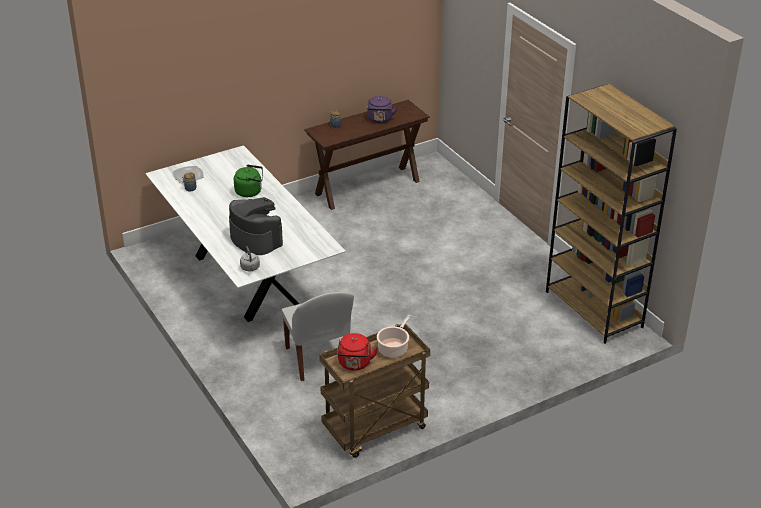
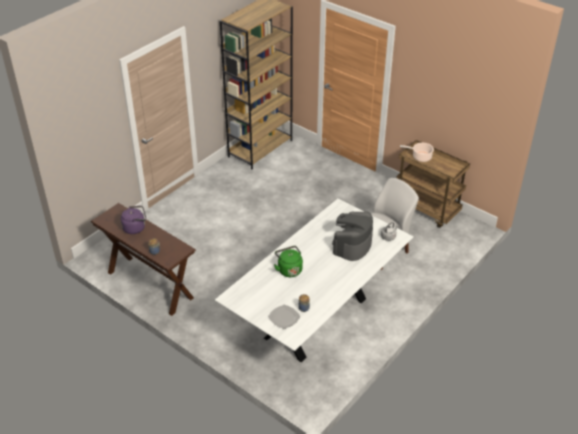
camera: 110 degrees left, 5 degrees up
(354, 364) = (446, 168): red kettle -> none

